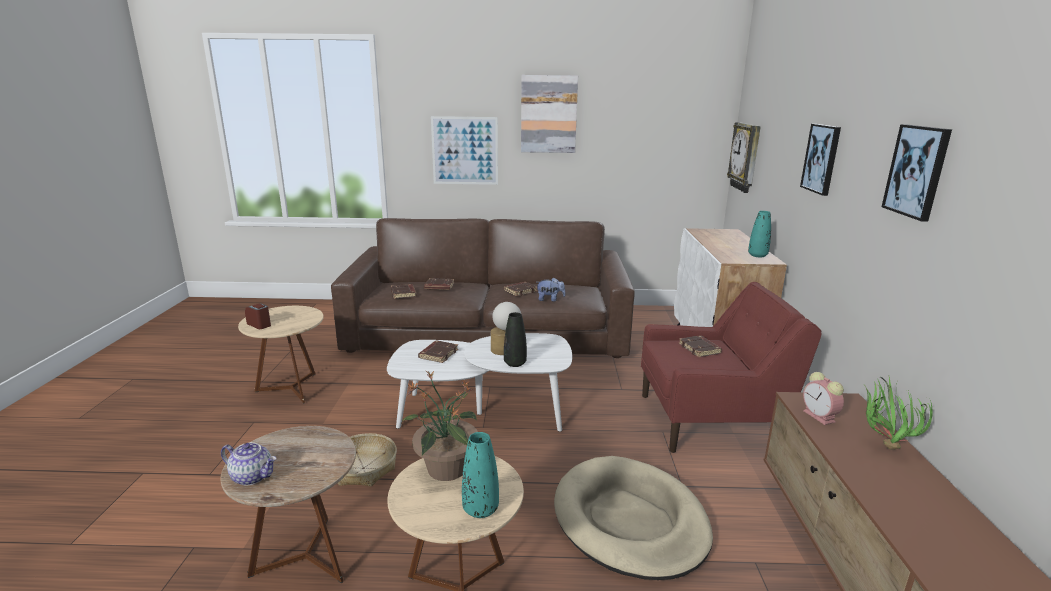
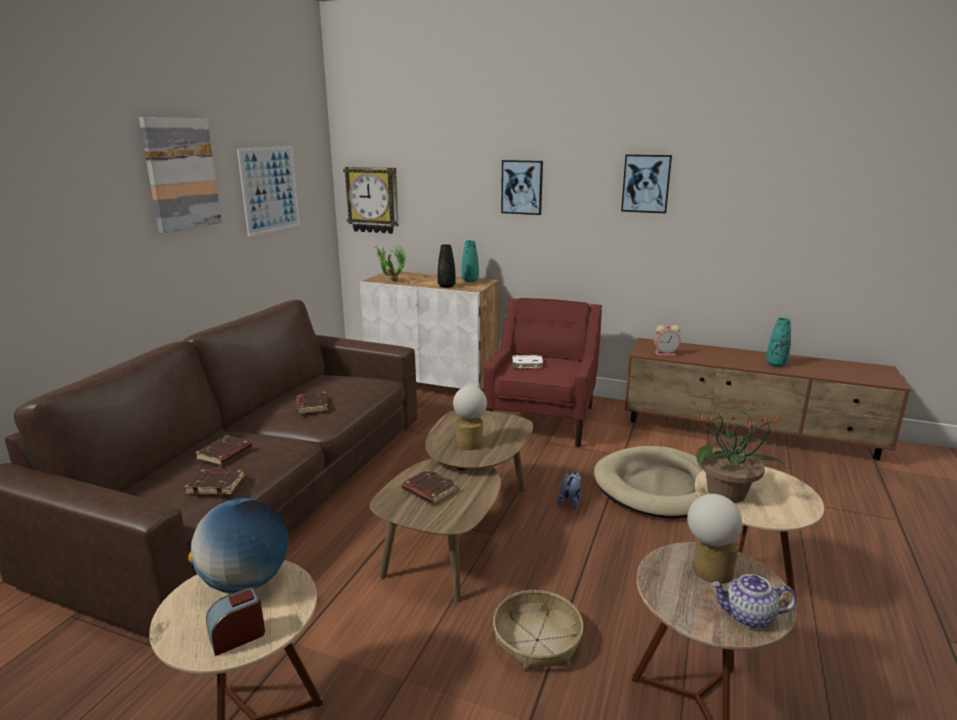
camera: 70 degrees left, 0 degrees up
(253, 476) = (748, 616): teapot -> teapot turned 120 degrees counterclockwise
(301, 316) = (246, 582): none -> globe
(311, 457) = (707, 572): none -> table lamp
(465, 151) = (81, 247): picture -> picture (270, 189)
(480, 509) = (782, 485): turquoise vase -> turquoise vase (776, 364)
(482, 412) = (461, 529): white coffee table -> brown coffee table
(515, 363) = (506, 442): black vase -> black vase (446, 286)
(550, 299) = (356, 396): plush toy -> plush toy (570, 501)
(700, 349) = (527, 364): brown book -> white book
(881, 446) = (700, 350): potted plant -> potted plant (391, 282)

